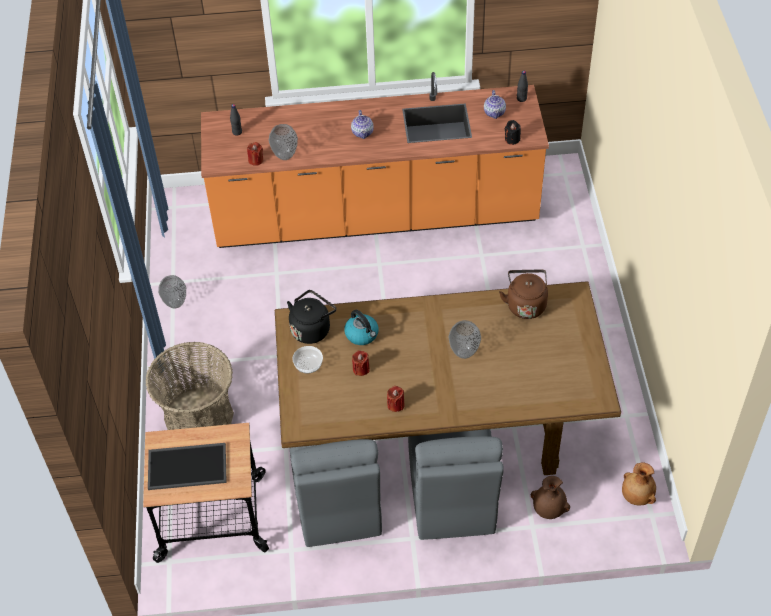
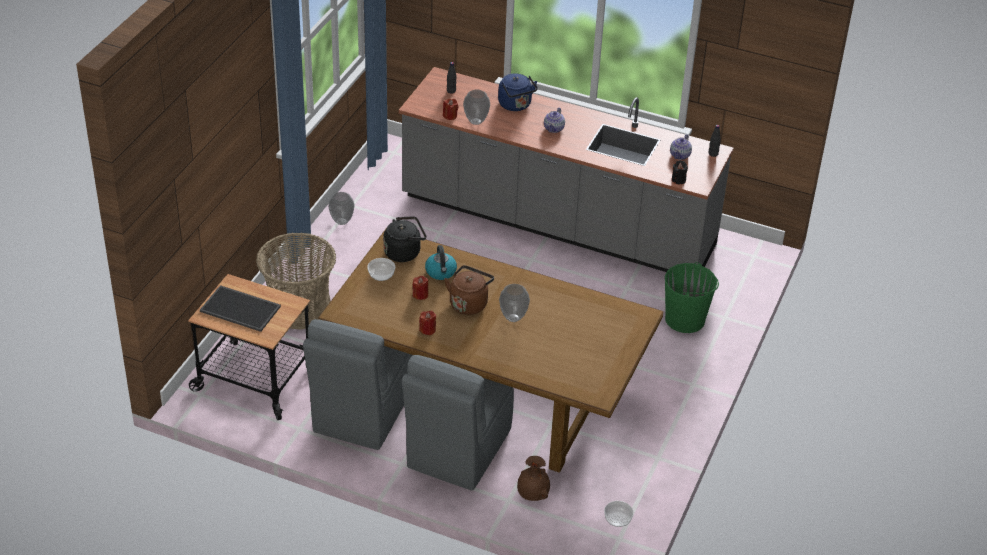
camera: 25 degrees right, 10 degrees down
(309, 122) = (516, 105): none -> blue kettle
(376, 216) = (557, 223): orange counter -> grey counter
(525, 304) = (594, 305): brown kettle -> brown kettle (469, 303)
(552, 264) = (685, 319): none -> green bucket
(636, 496) = (617, 519): brown vase -> bowl

